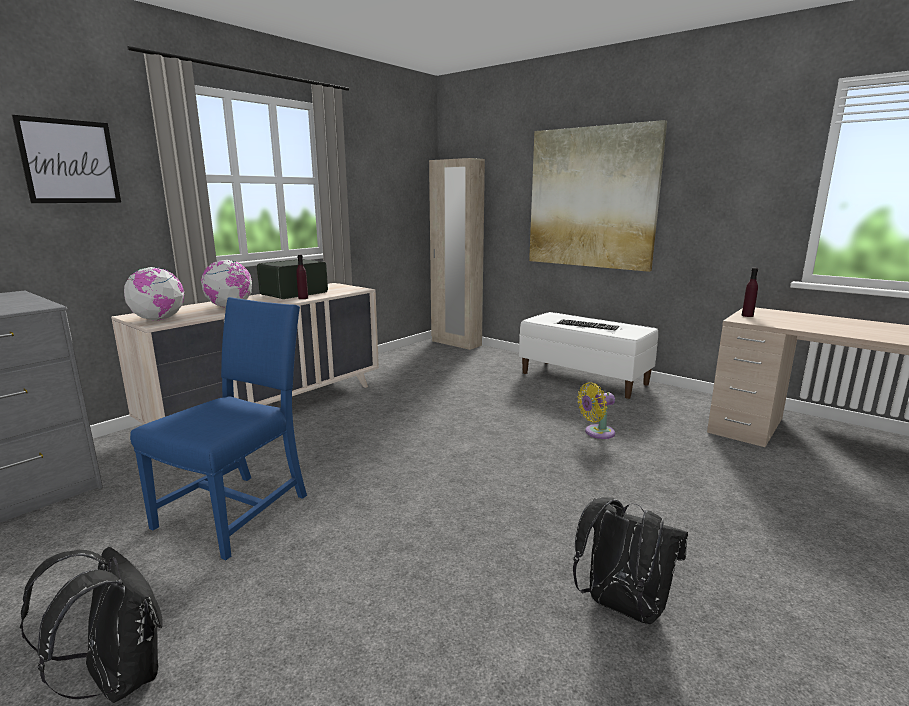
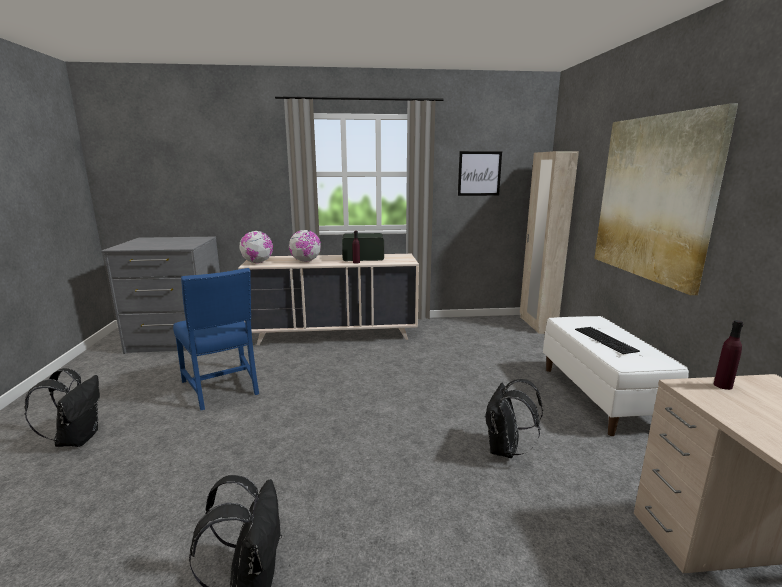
camera: 45 degrees right, 0 degrees up
(70, 162) = (244, 166): picture -> picture (479, 173)
(238, 510) = (222, 388): blue chair -> blue chair turned 75 degrees clockwise
(596, 433) = (506, 450): yellow fan -> black backpack

